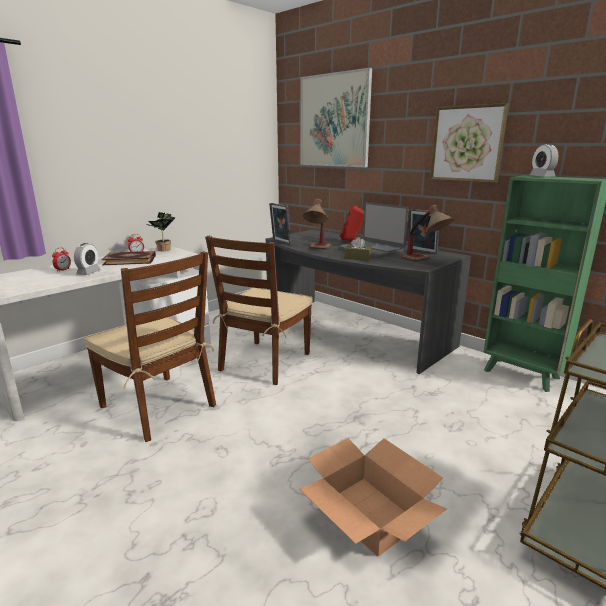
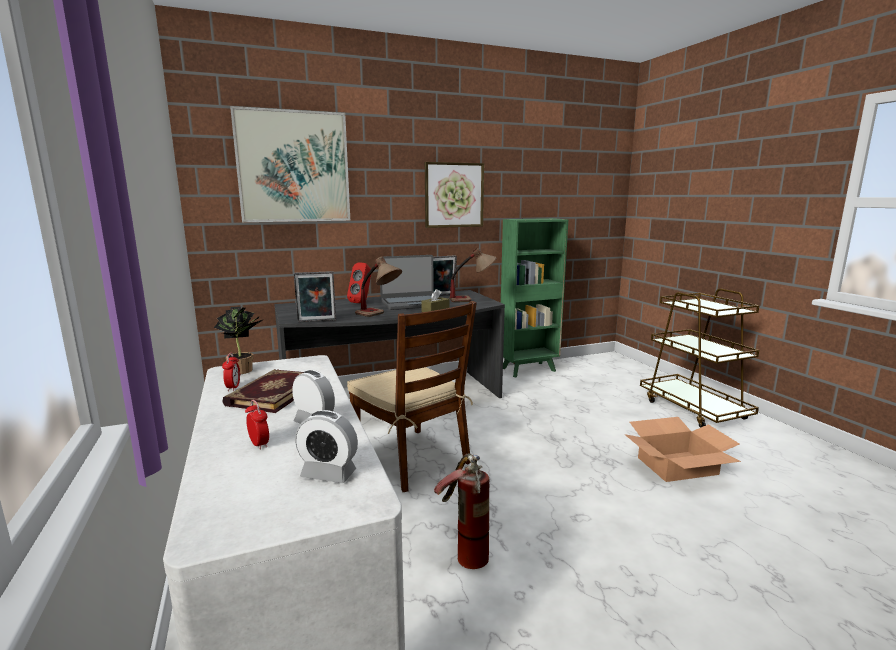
camera: 65 degrees left, 5 degrees down
(159, 406) = (463, 551): brown chair -> fire extinguisher
(541, 176) = (524, 219): alarm clock -> alarm clock (328, 474)

